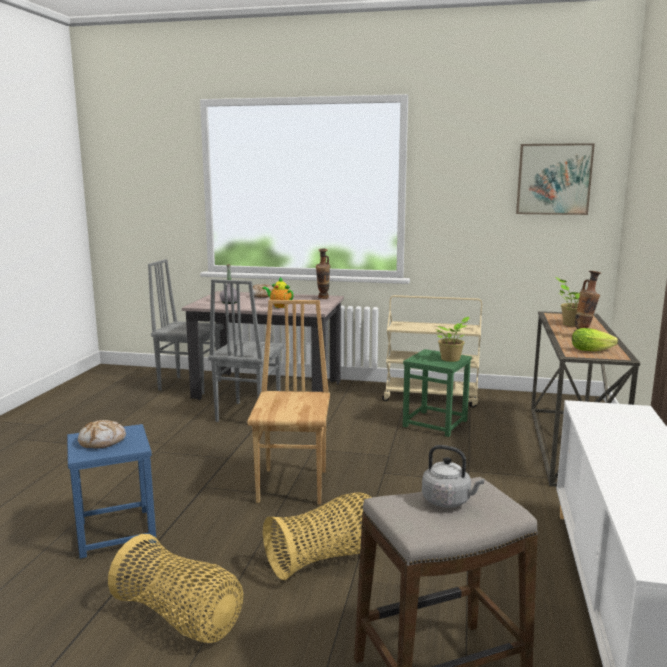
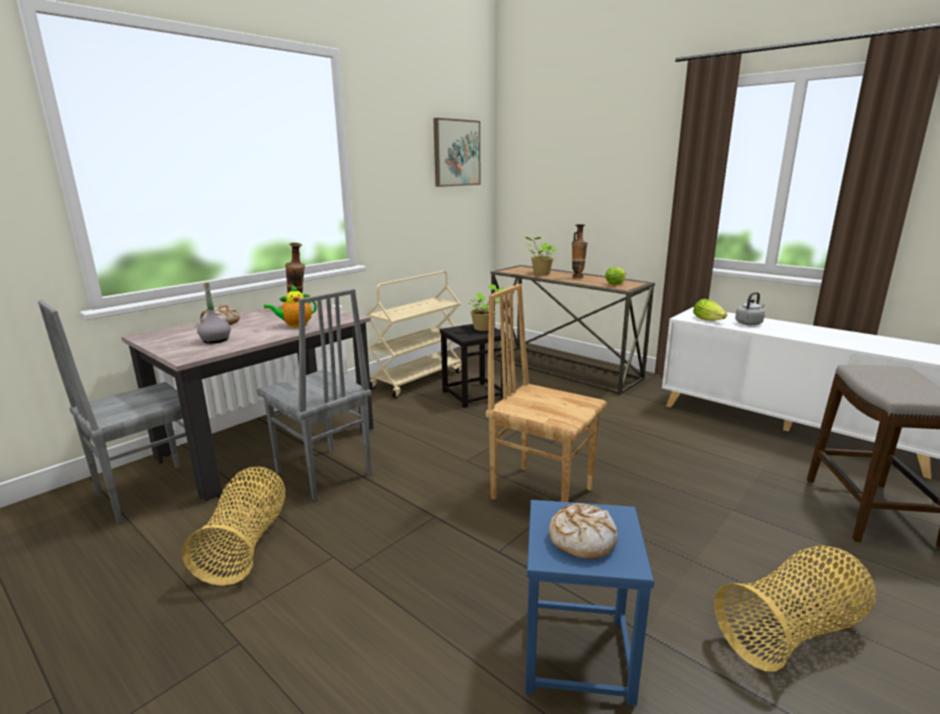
camera: 60 degrees left, 5 degrees up
(326, 558) = (696, 513): basket -> basket (246, 544)
(435, 423) = (474, 394): green stool -> black stool
(448, 501) = (891, 381): grey kettle -> grey kettle (749, 323)
(595, 417) = (709, 320): none -> lettuce

